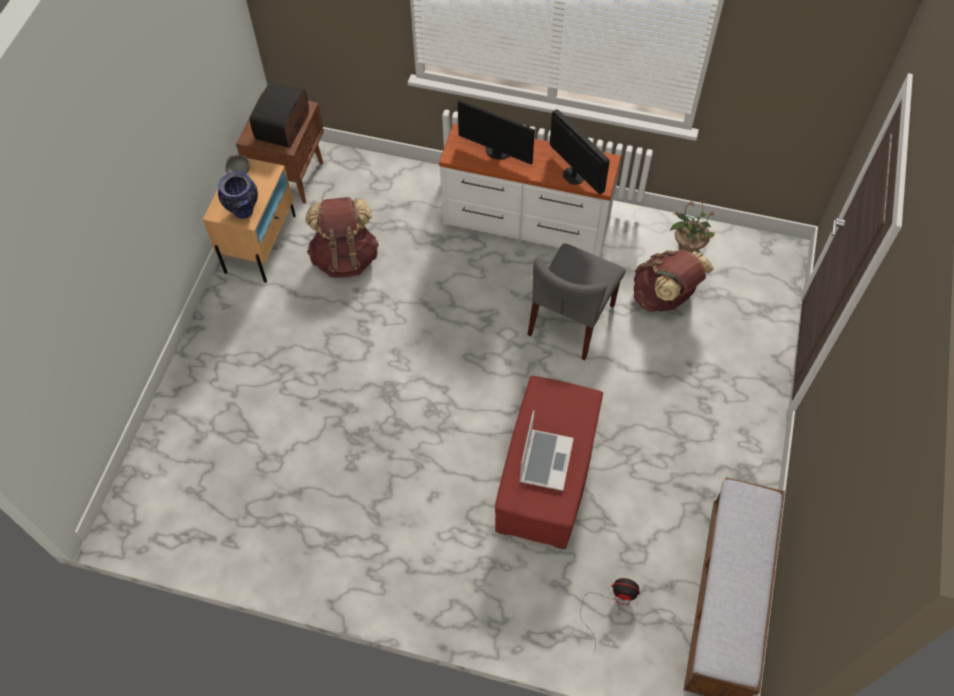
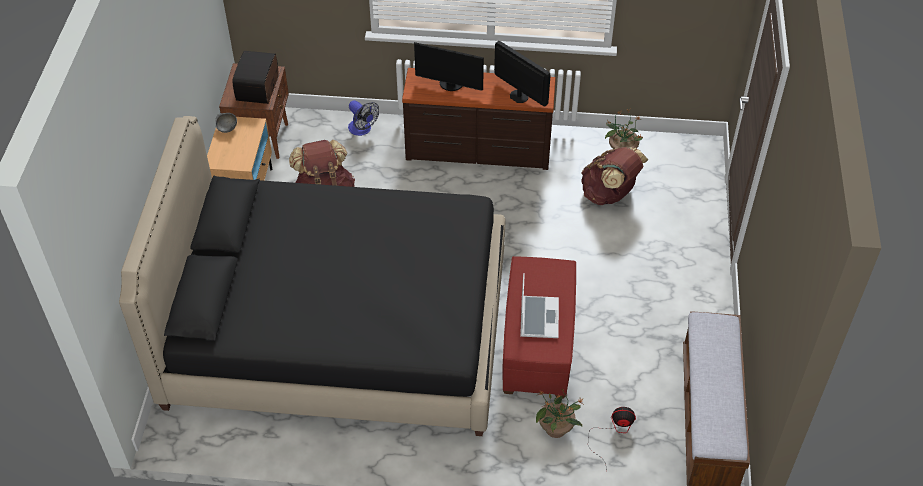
camera: 10 degrees left, 10 degrees down
(244, 212) = (238, 158): vase -> none
(329, 425) = (338, 330): none -> black bed
(402, 180) = (362, 130): none -> fan
(526, 222) = (478, 150): white dresser -> brown dresser
(548, 587) = (556, 429): none -> potted plant
(571, 320) = (534, 222): grey chair -> none

